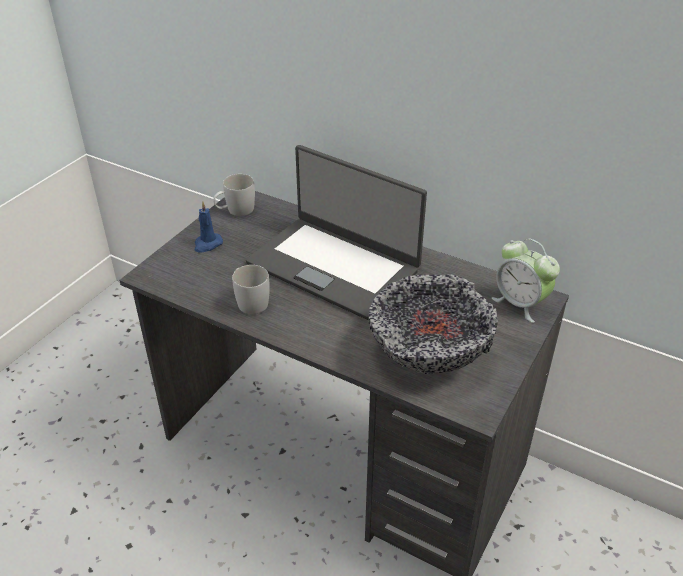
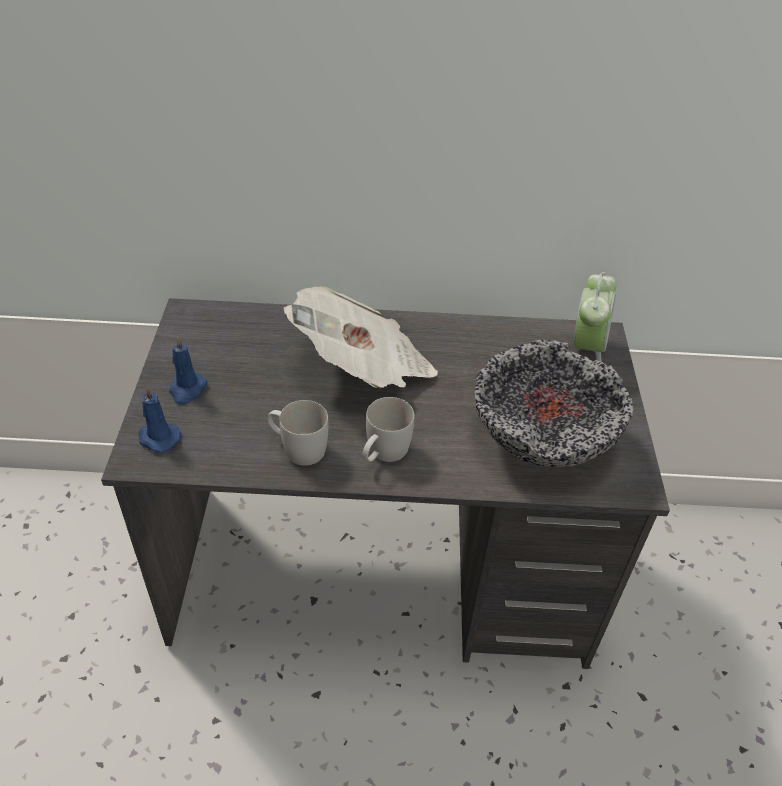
camera: 30 degrees left, 5 degrees up
(168, 267) = (158, 438): none -> blue candle
(235, 211) = (190, 333): white mug -> white mug (383, 453)
(334, 266) = (363, 368): laptop -> newspaper
(520, 303) = (586, 348): alarm clock -> alarm clock turned 90 degrees counterclockwise

